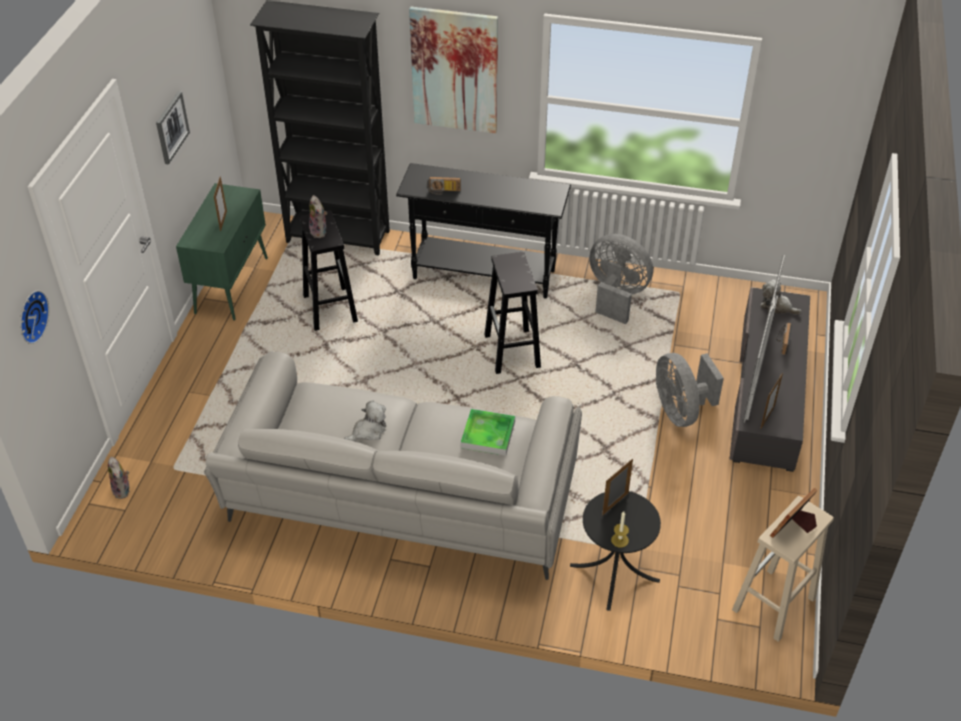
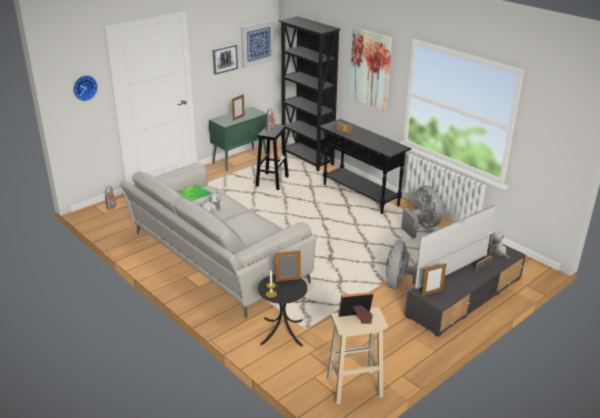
camera: 35 degrees right, 15 degrees down
(200, 70) = (257, 43): none -> picture
(488, 435) = (261, 230): tray -> tray (195, 196)
(512, 352) = (339, 227): black stool -> none

